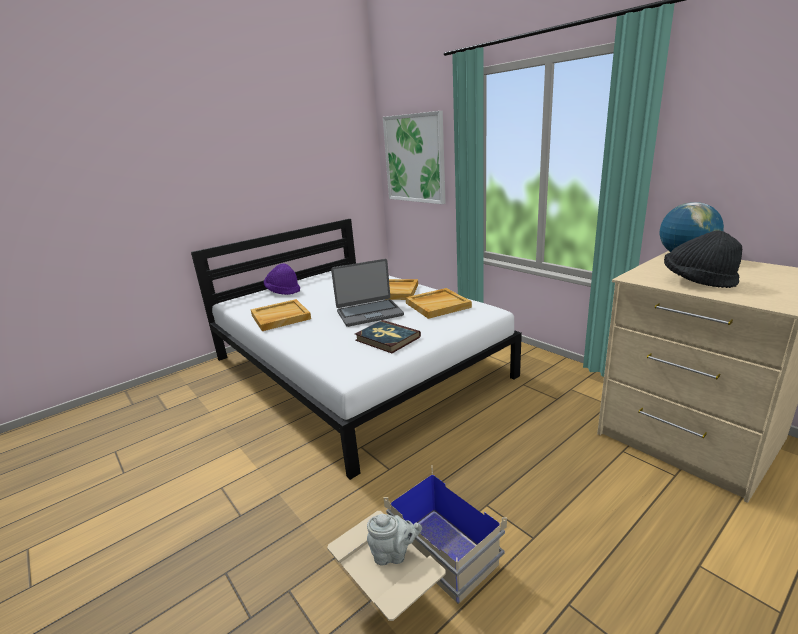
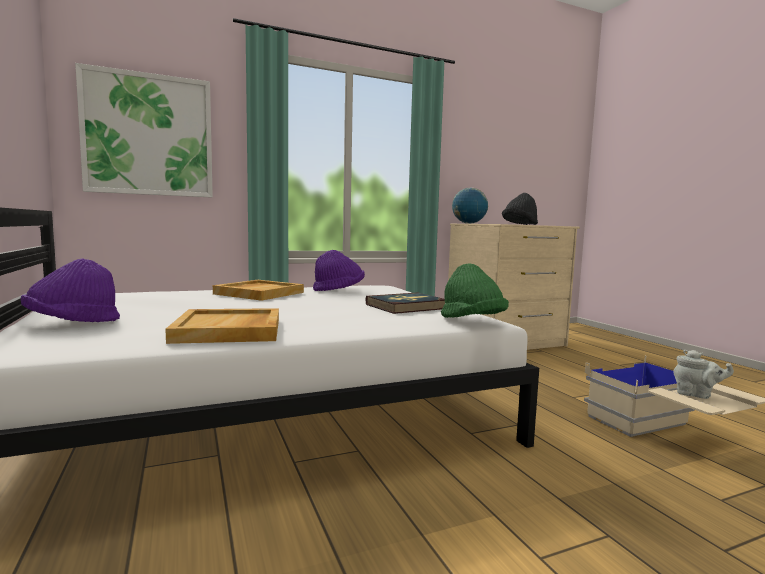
camera: 75 degrees left, 15 degrees down
(340, 368) = (472, 321): none -> green hat
(369, 313) = (315, 303): laptop -> none
(393, 554) = (696, 395): grey teapot -> grey teapot turned 105 degrees clockwise
(438, 305) = (339, 290): beige tray -> purple hat

